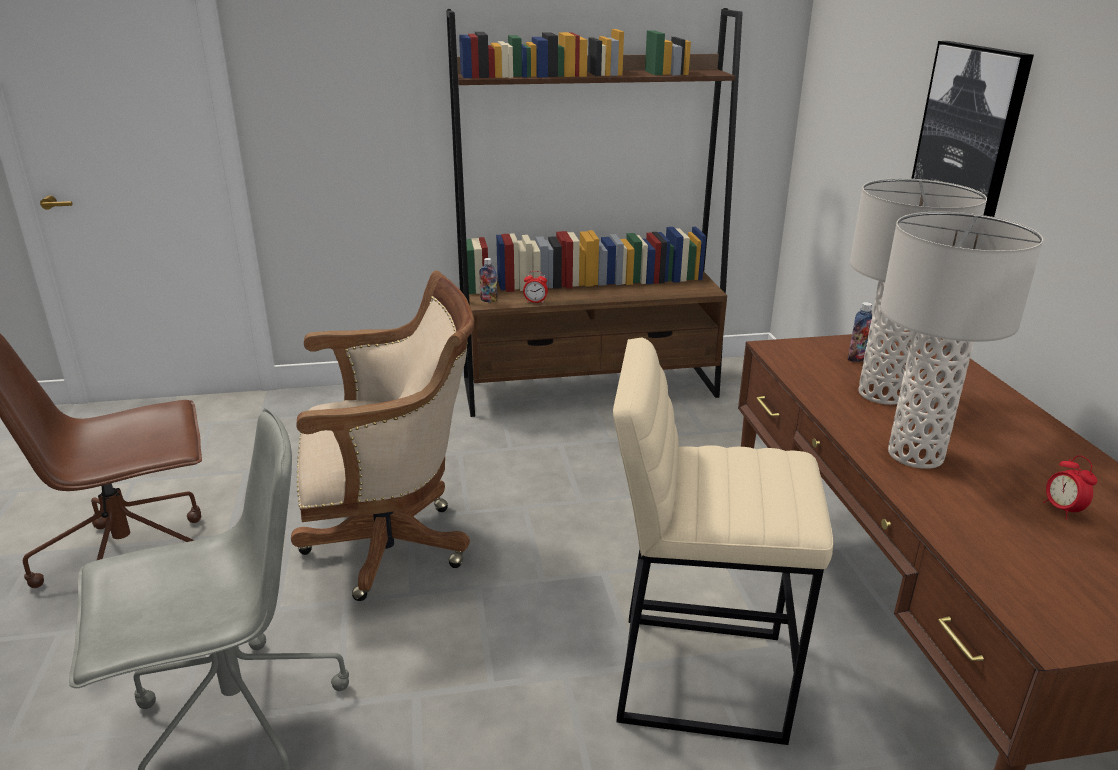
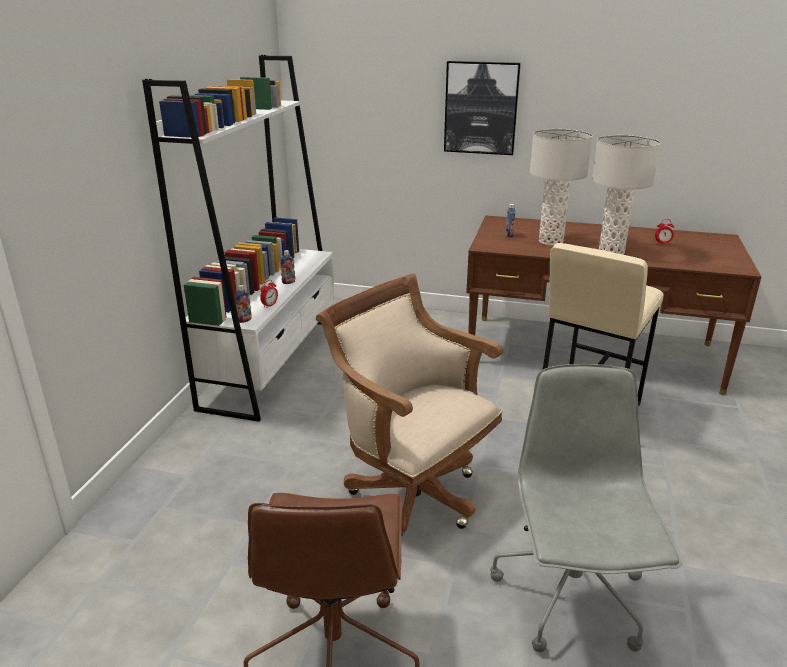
camera: 65 degrees left, 0 degrees up
(394, 545) = (410, 492): office chair -> office chair turned 60 degrees counterclockwise
(590, 388) = (272, 362): brown bookcase -> white bookcase
(605, 295) = (288, 282): none -> bottle

